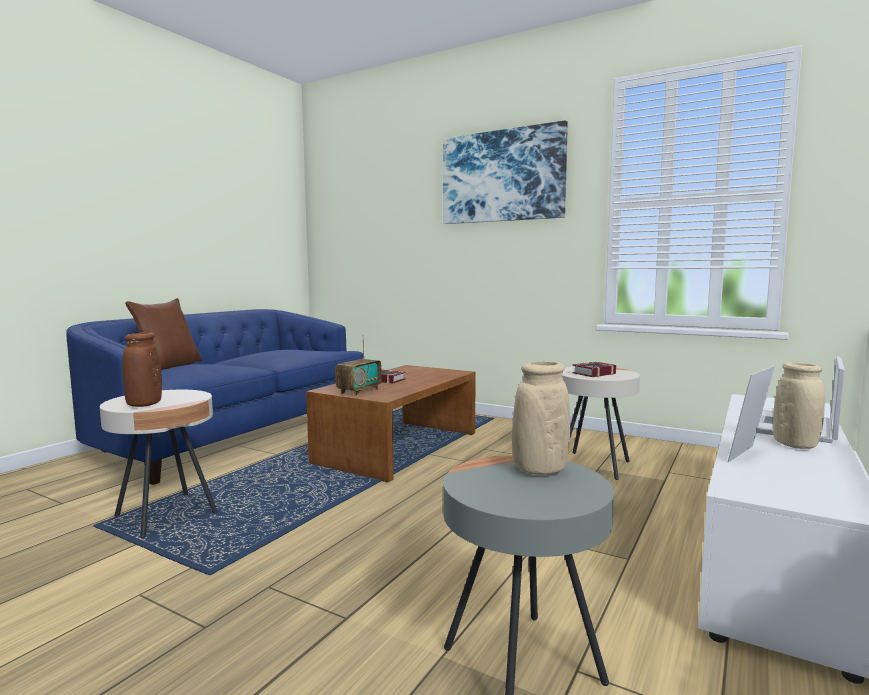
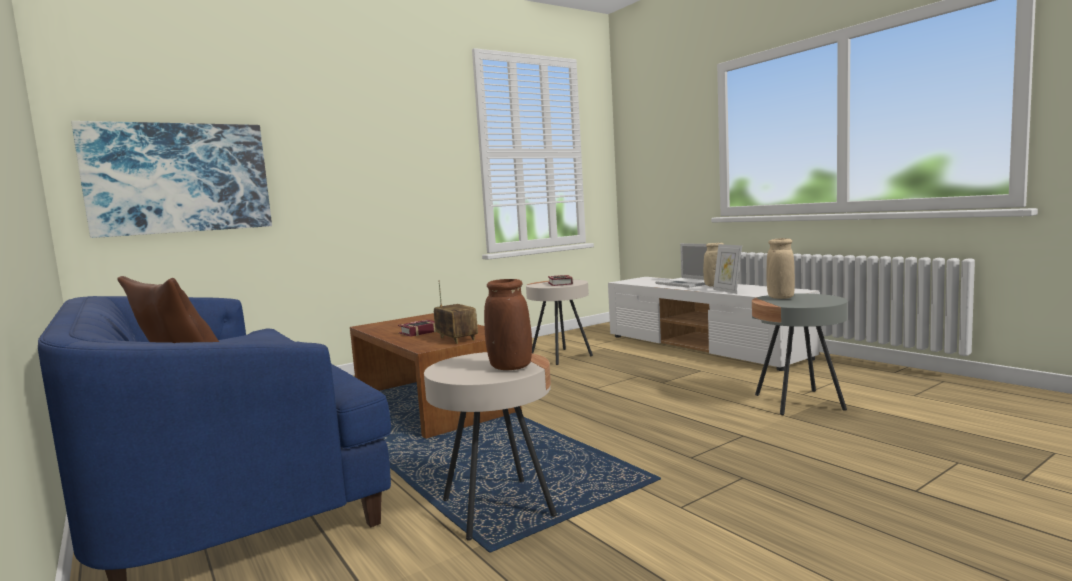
camera: 65 degrees left, 0 degrees up
(502, 176) = (383, 117): picture -> picture (179, 178)

